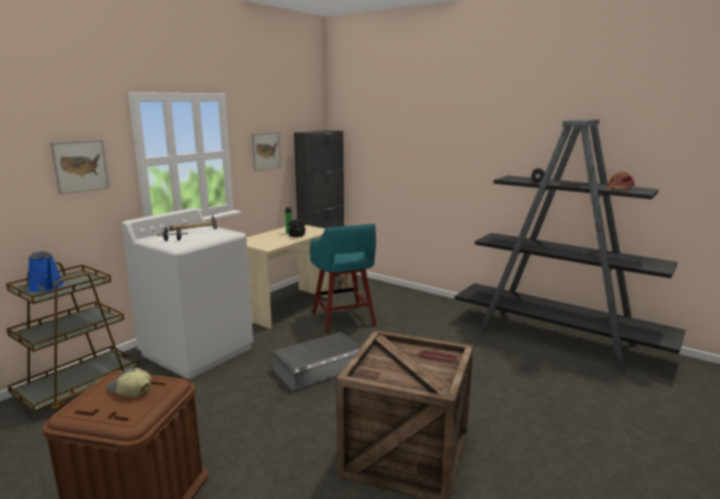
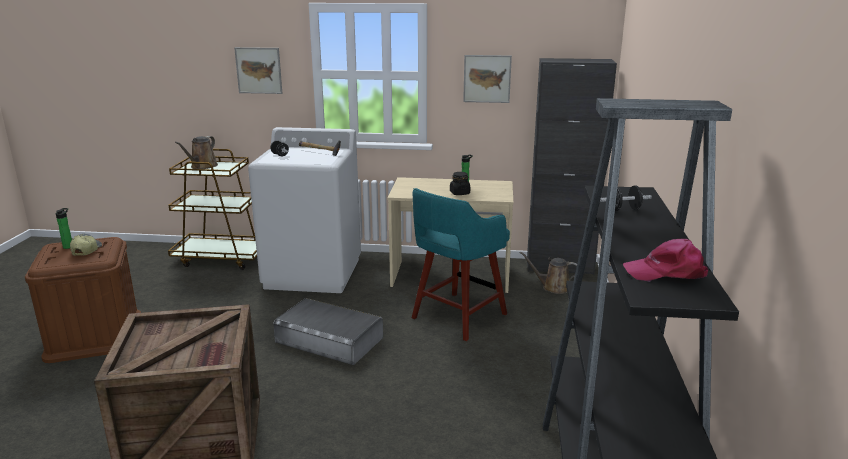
camera: 60 degrees right, 5 degrees up
(47, 287) = (202, 166): blue watering can -> brown watering can
(94, 401) = (69, 246): none -> bottle
(619, 188) = (666, 272): brown cap -> pink cap

